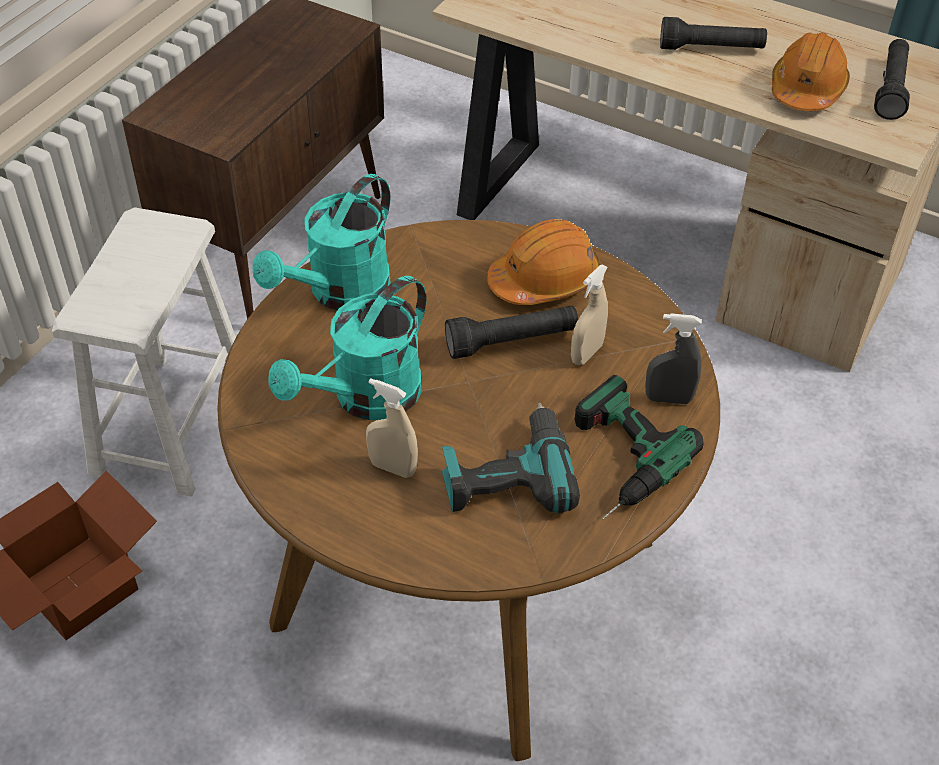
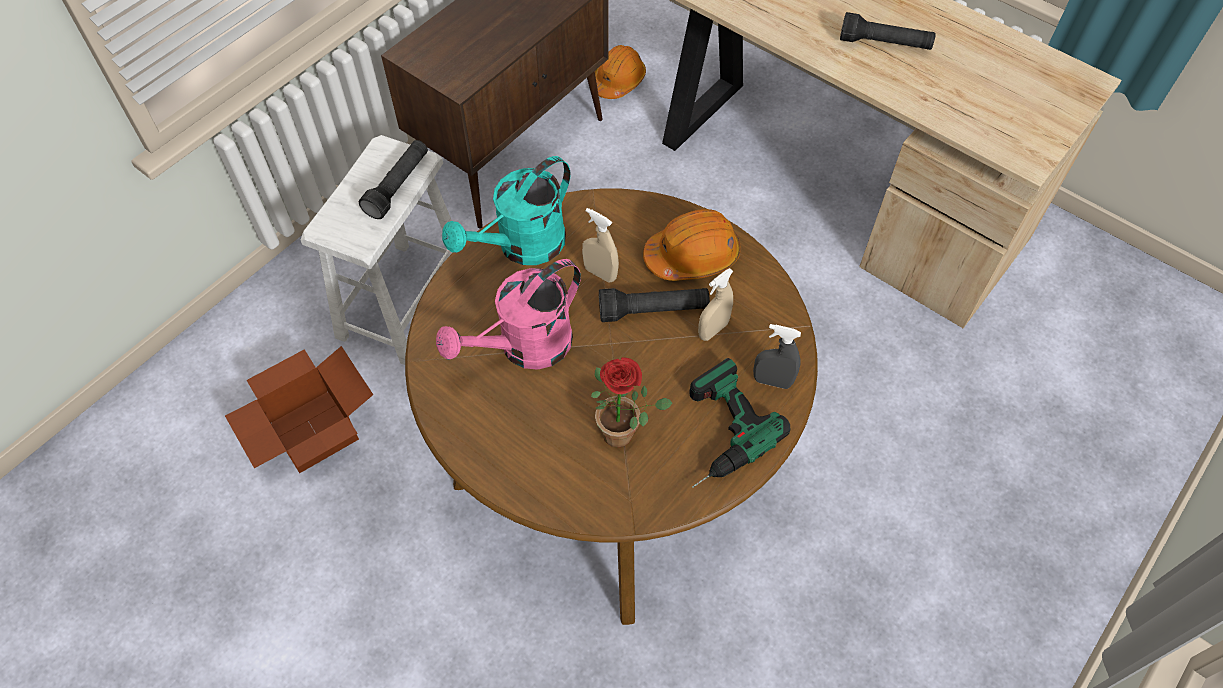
camera: 10 degrees right, 10 degrees up
(366, 399) = (525, 348): turquoise watering can -> pink watering can
(392, 468) = (534, 414): beige spray bottle -> beige spray bottle (600, 273)
(506, 474) = (624, 433): power drill -> potted plant
(807, 89) = (960, 94): orange hard hat -> orange hard hat (618, 81)
(891, 89) = (1036, 102): black flashlight -> black flashlight (398, 186)

